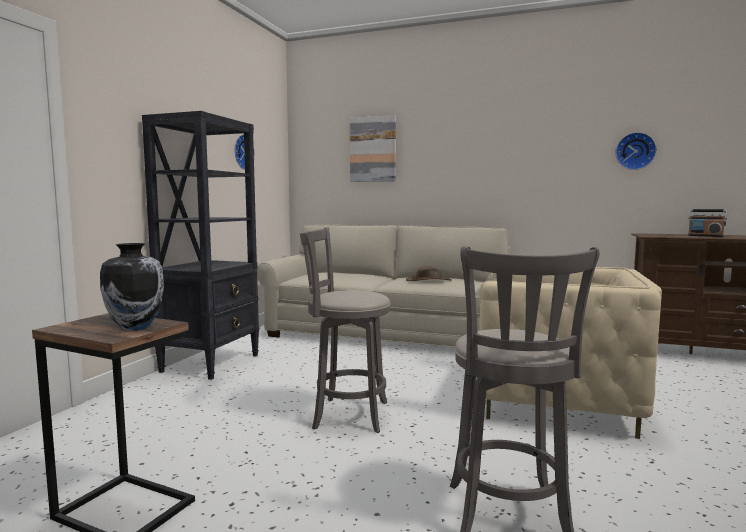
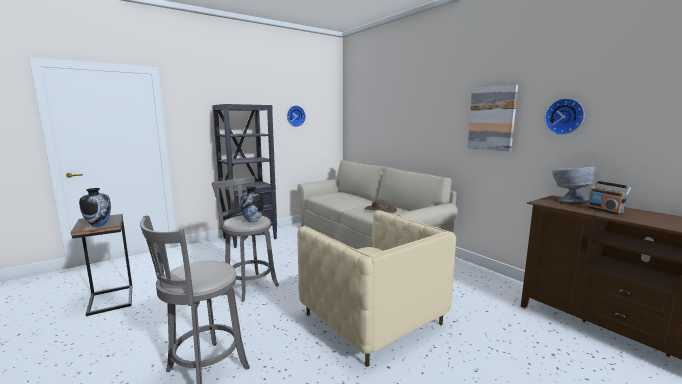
camera: 35 degrees right, 5 degrees up
(370, 294) = (253, 220): none -> vase
(373, 149) = (381, 110): picture -> picture (492, 118)
(660, 234) = (568, 201): none -> grey bowl

